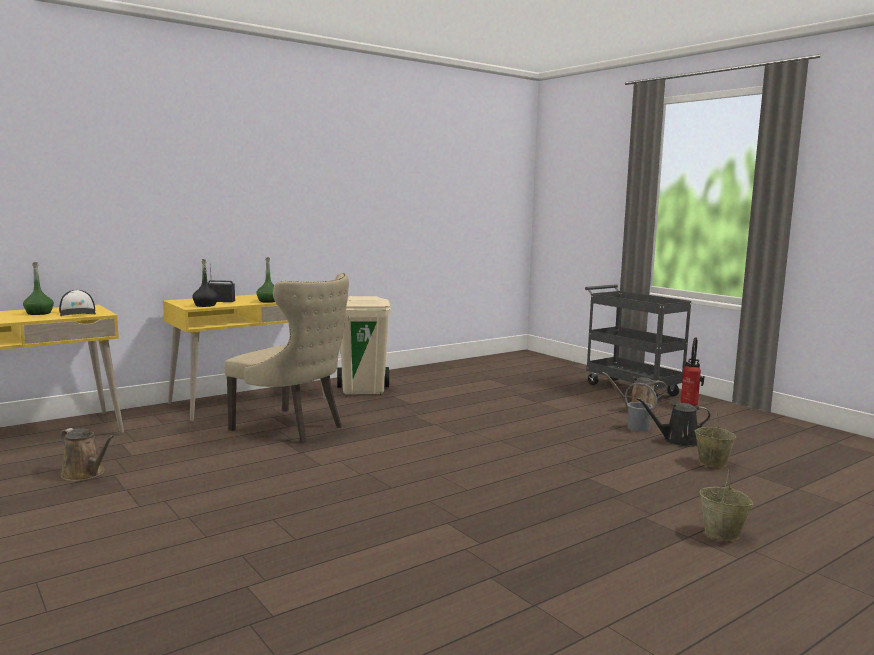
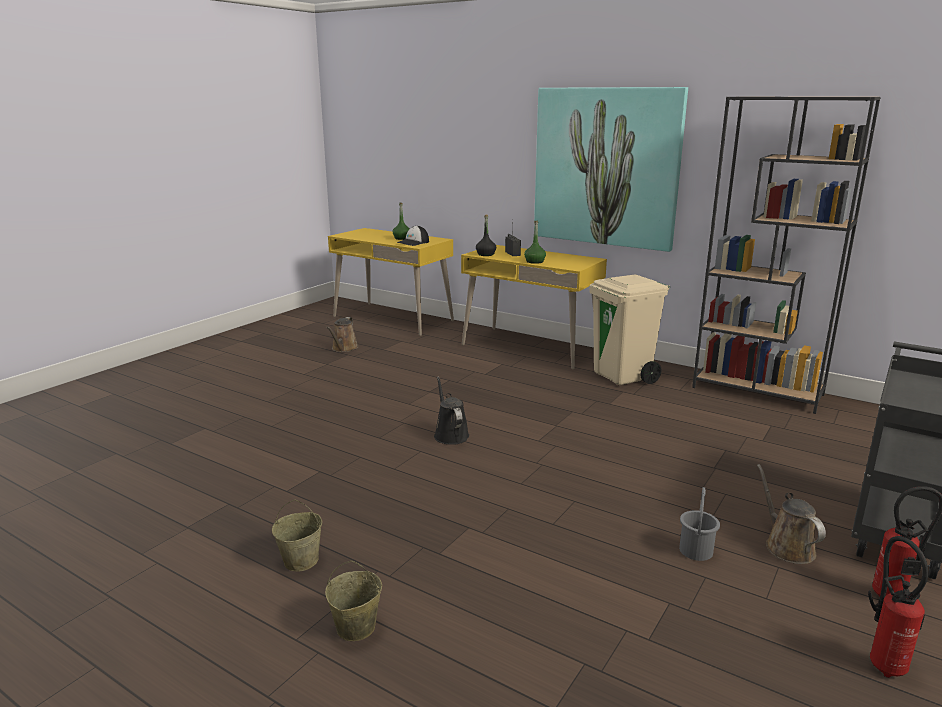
camera: 70 degrees right, 10 degrees up
(284, 204) = (606, 167): none -> picture
(293, 427) = (483, 376): beige chair -> none
(435, 369) = (758, 391): none -> bookcase
(678, 441) = (672, 588): black watering can -> black watering can (450, 434)
(712, 463) = (601, 621): beige bucket -> beige bucket (301, 560)
(743, 420) = (884, 664): none -> fire extinguisher

